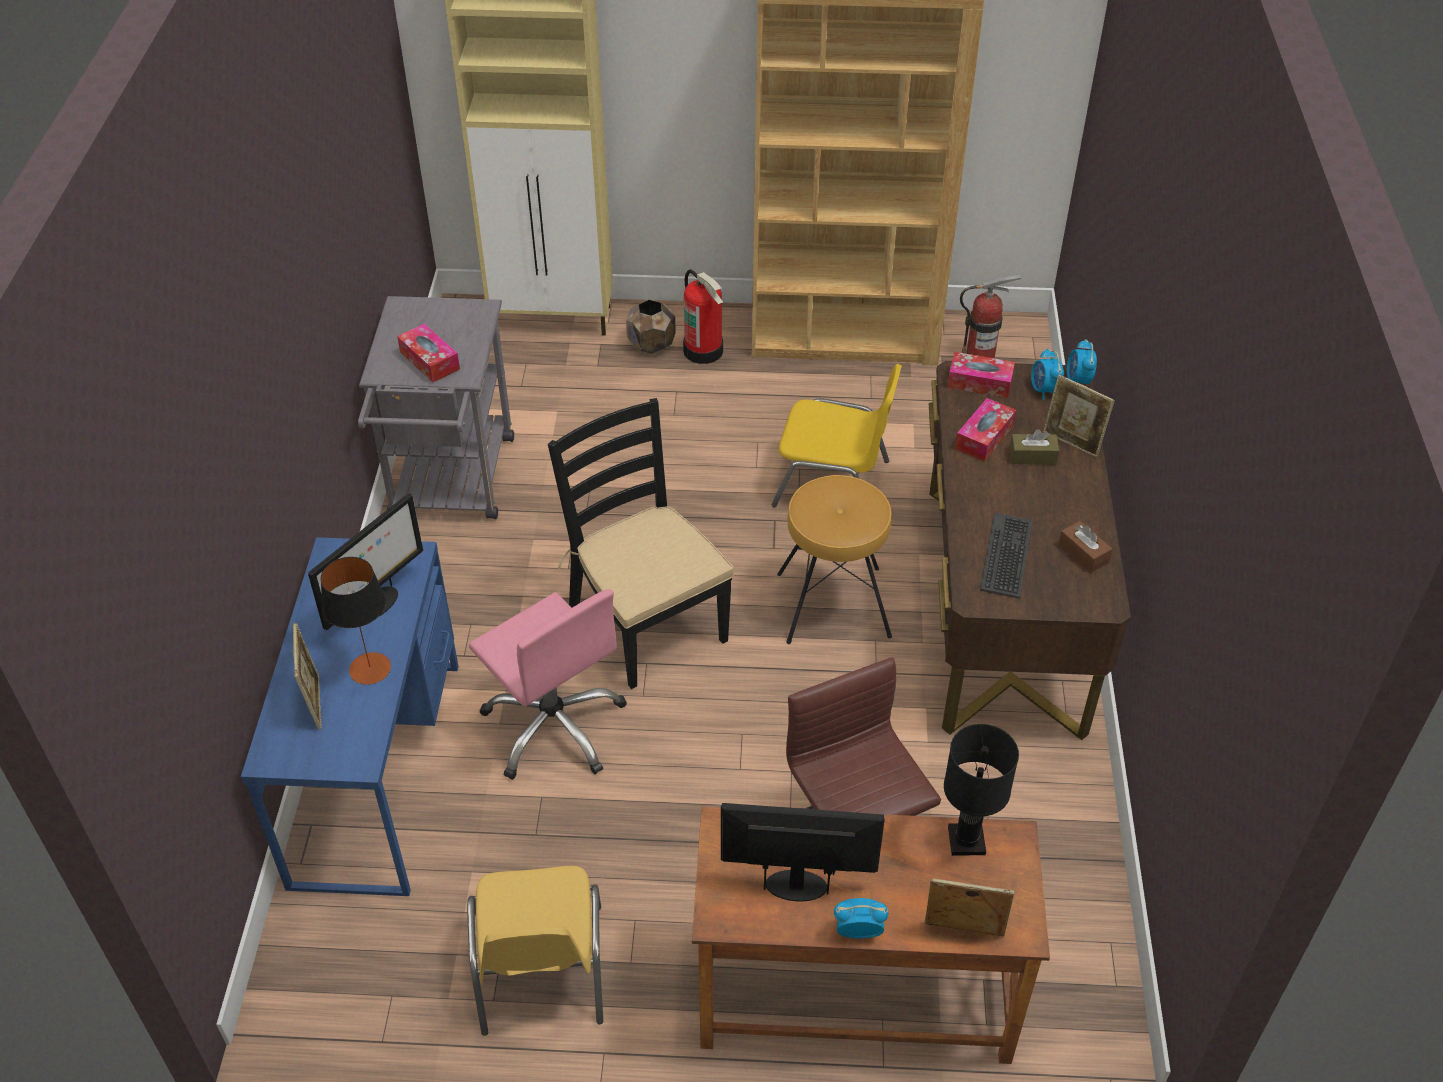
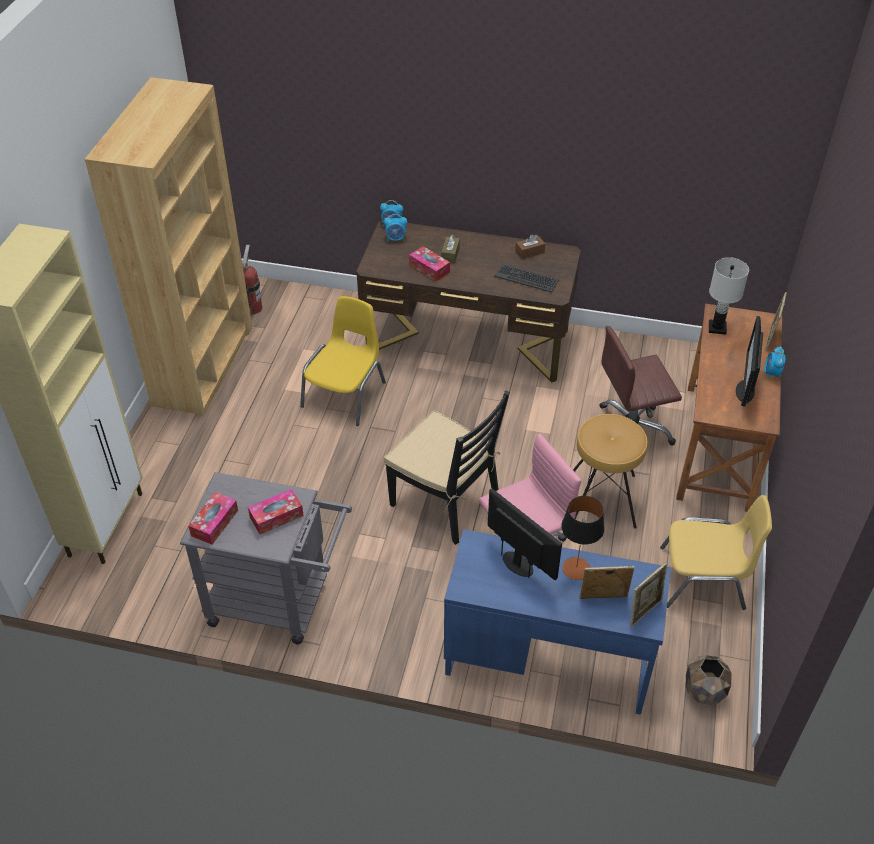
camera: 80 degrees left, 0 degrees up
(646, 623) = (446, 501): black chair -> black chair turned 120 degrees counterclockwise
(652, 345) = (167, 467): brown planter -> brown planter (704, 691)
(704, 351) = (186, 439): fire extinguisher -> none
(833, 604) = (449, 411): brown stool -> brown stool (602, 498)
(967, 840) = (717, 327): black table lamp -> white table lamp
(979, 382) = (381, 261): tissue box -> tissue box (214, 523)
(1072, 443) = (443, 238): picture frame -> picture frame (644, 611)

